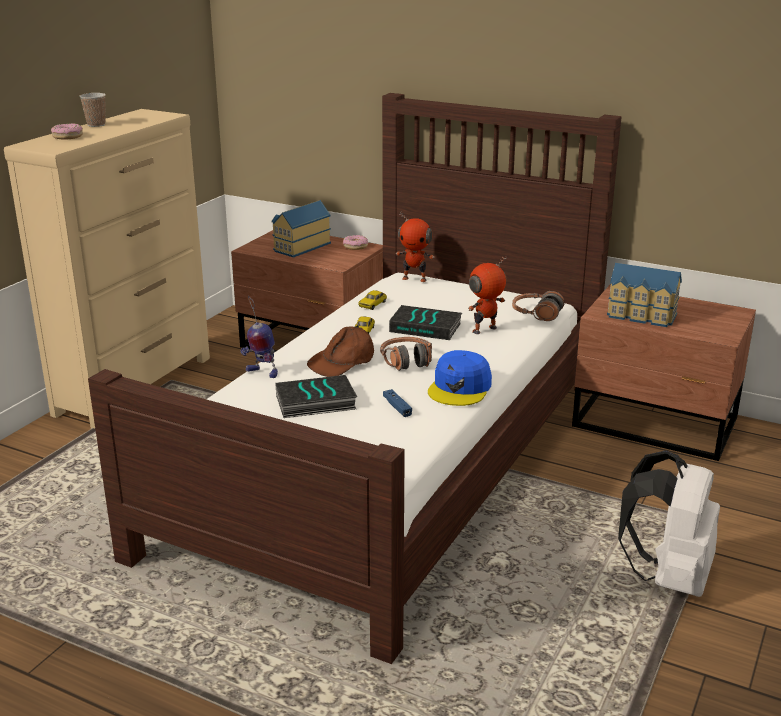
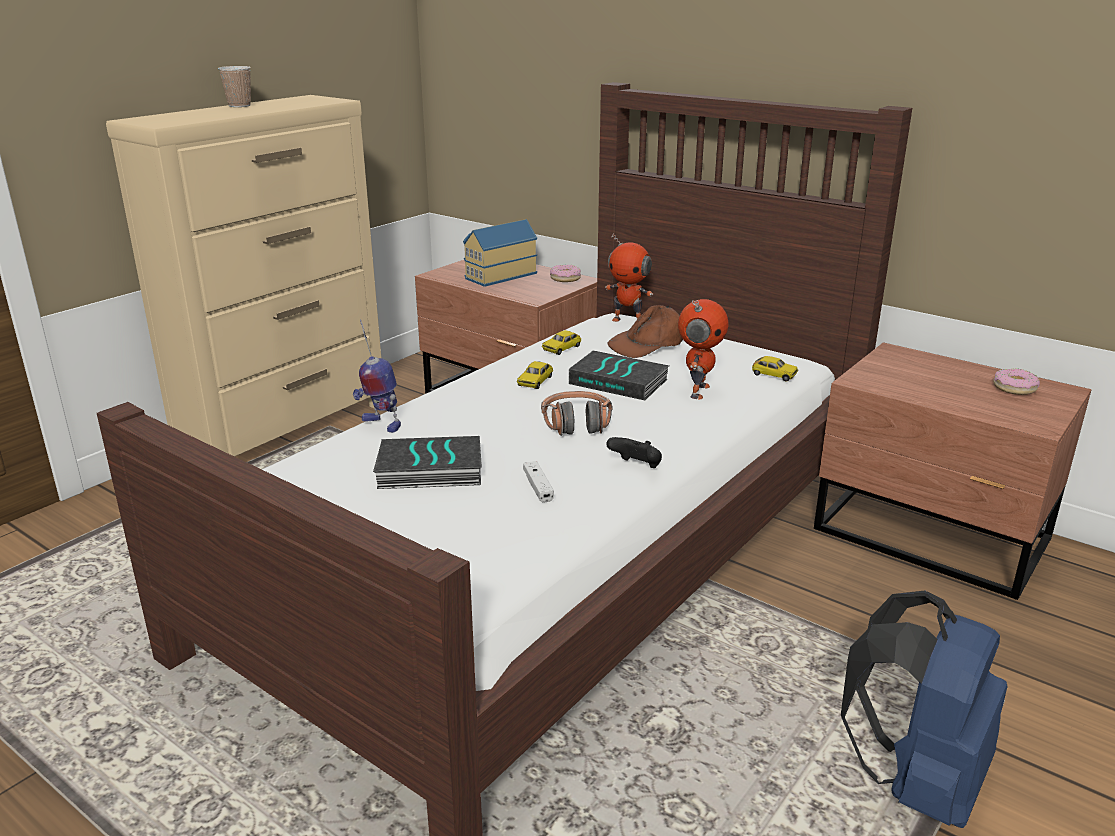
camera: 10 degrees right, 0 degrees up
(67, 136) = (192, 114): donut -> donut (1014, 388)
(342, 361) = (491, 418): brown cap -> brown cap (647, 344)
(397, 407) = (538, 487): blue game controller -> white game controller
(460, 388) = (636, 467): blue cap -> black game controller
(485, 330) = (697, 391): toy robot -> toy robot turned 135 degrees clockwise
(536, 314) = (774, 375): headphones -> toy car
(641, 316) = (919, 387): toy house -> none
(668, 577) = (917, 781): white backpack -> blue backpack

